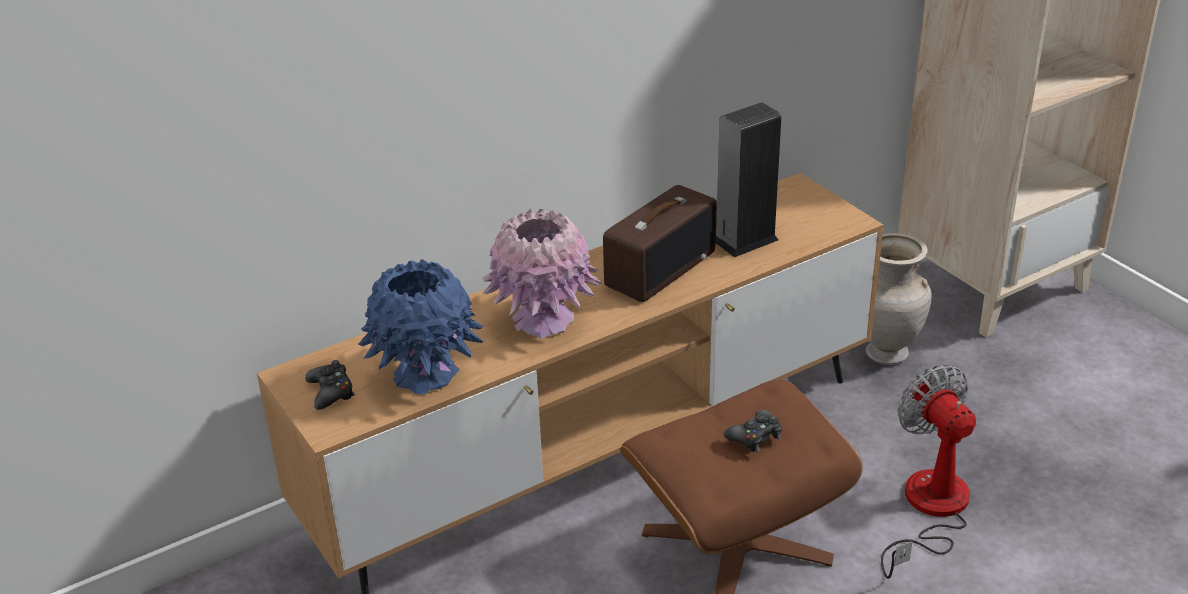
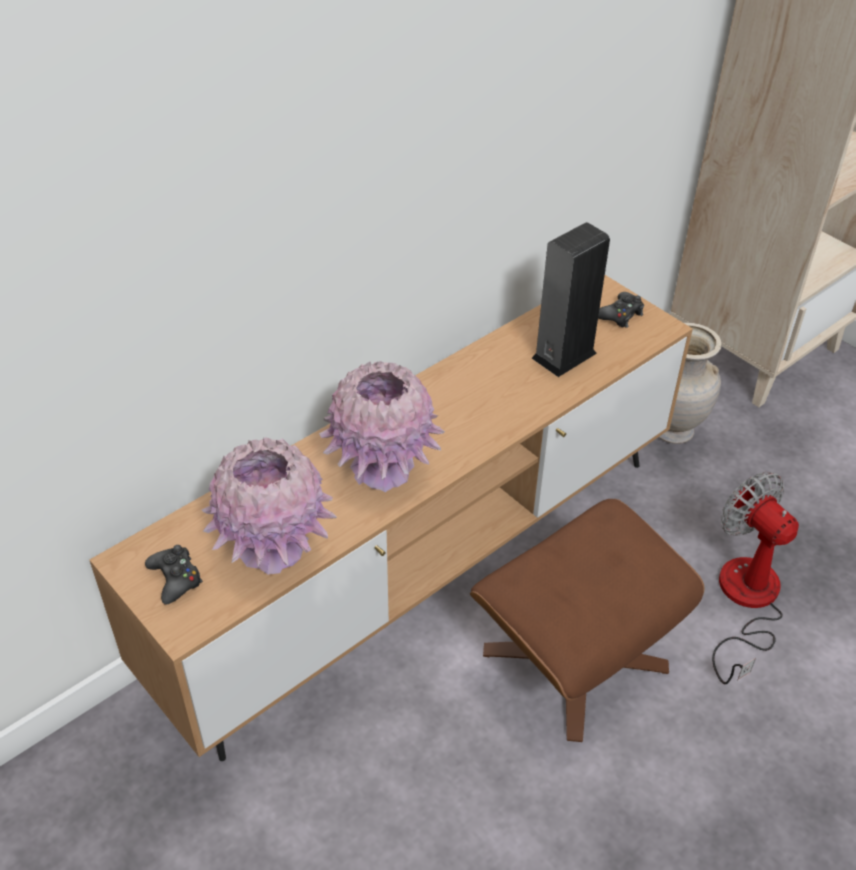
camera: 10 degrees left, 10 degrees up
(426, 375) = (274, 548): blue vase -> pink vase
(660, 268) = (487, 395): radio -> none
(755, 436) = (604, 572): black game controller -> black game controller (620, 315)

